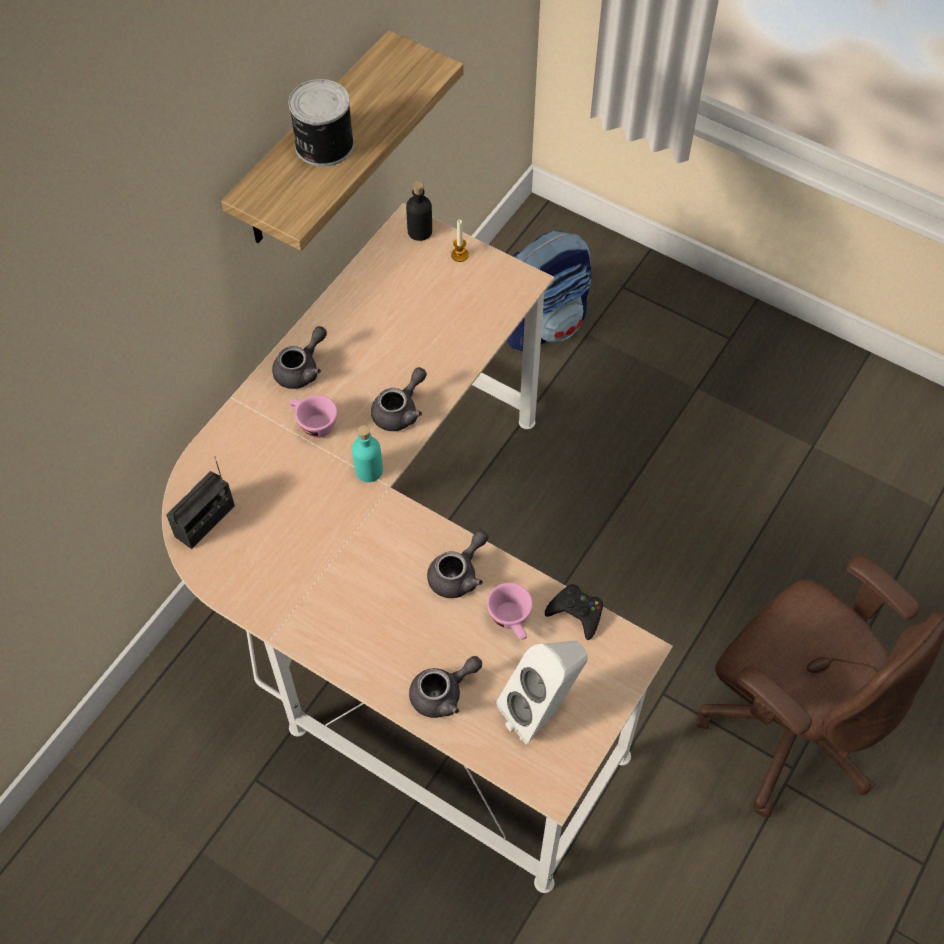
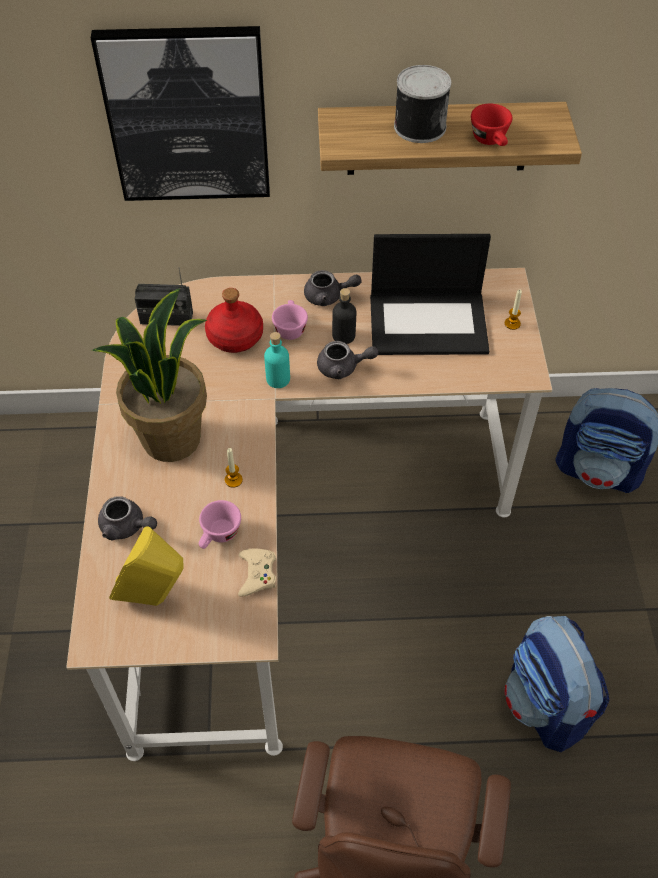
camera: 55 degrees right, 5 degrees down
(121, 307) = (187, 115): none -> picture
(285, 475) = (235, 337): none -> red bottle
(365, 599) = (171, 437): none -> potted plant
(392, 109) = (491, 141): none -> red cup
(404, 313) = (429, 322): none -> laptop
(420, 231) = (509, 290): black bottle -> black bottle (343, 335)
(458, 574) = (233, 480): grey teapot -> candle
(542, 710) = (156, 599): white speaker -> yellow speaker
(576, 613) = (257, 574): black game controller -> beige game controller
(729, 518) = (547, 705): none -> backpack

